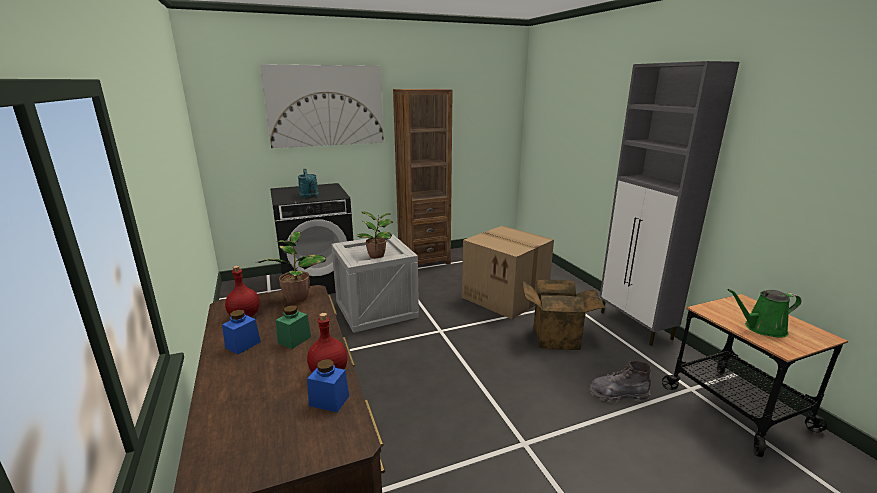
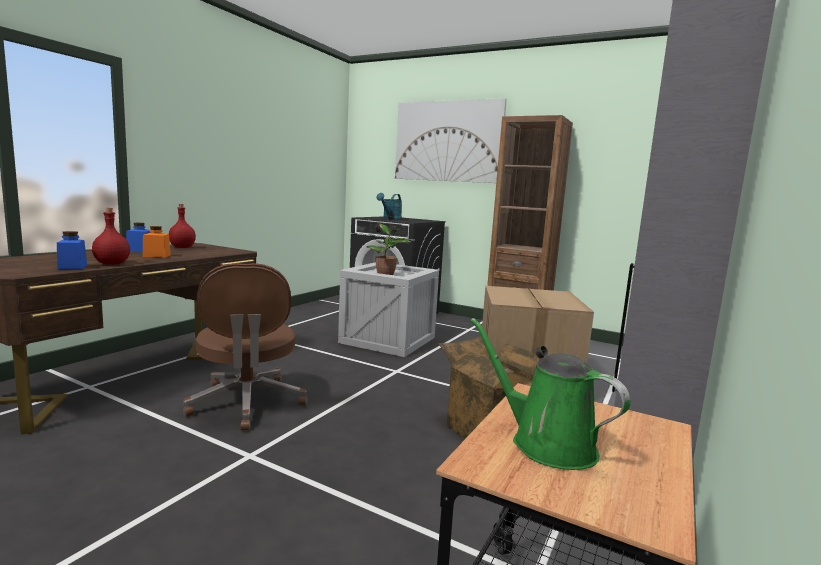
camera: 50 degrees right, 10 degrees down
(294, 340) = (157, 256): green jar -> orange jar
(297, 297) = (226, 250): potted plant -> none
(434, 419) = (247, 404): none -> brown office chair
(618, 394) = (419, 502): grey boot -> none

